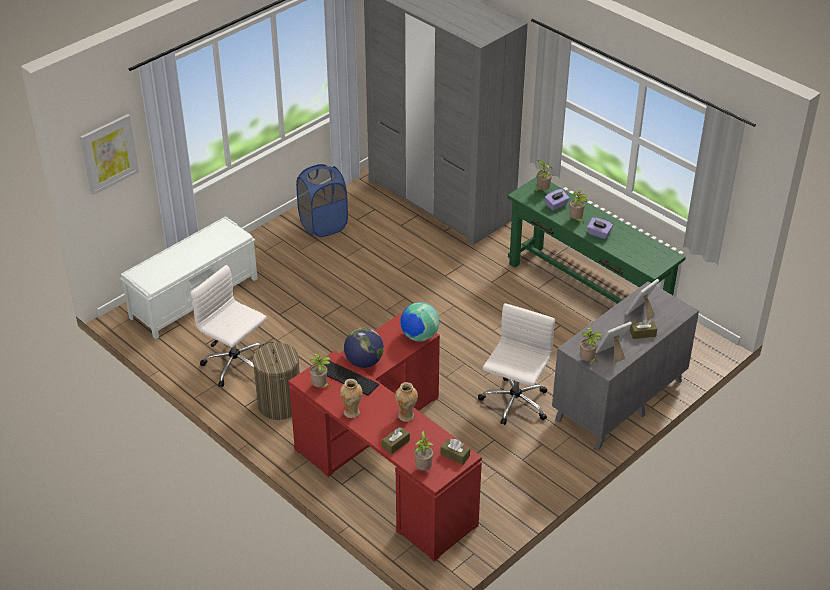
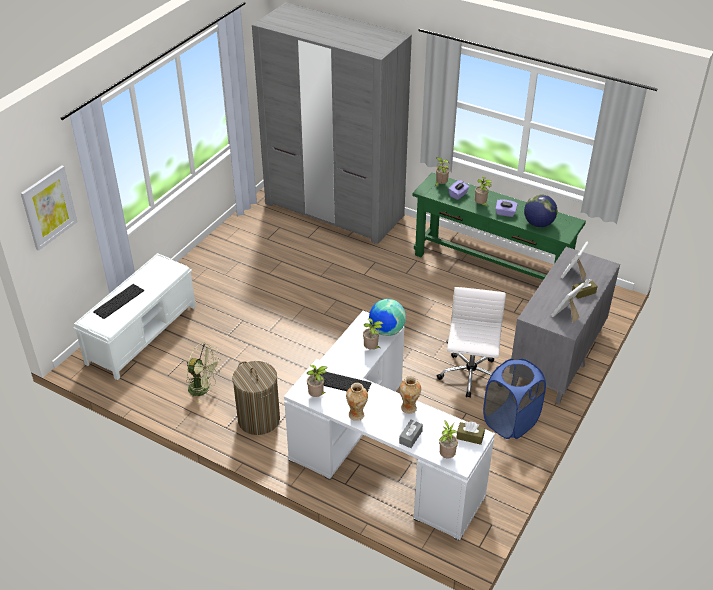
camera: 15 degrees left, 0 degrees up
(171, 258) = (118, 300): none -> keyboard
(236, 364) = (203, 389): white office chair -> green fan
(323, 225) = (239, 248): blue laundry basket -> blue laundry basket (510, 422)
(364, 362) = (346, 364): globe -> globe (538, 224)
(385, 462) = (377, 454): red desk -> white desk
(395, 444) = (410, 437): brown tissue box -> grey tissue box
(587, 361) = (548, 325): potted plant -> potted plant (371, 349)

